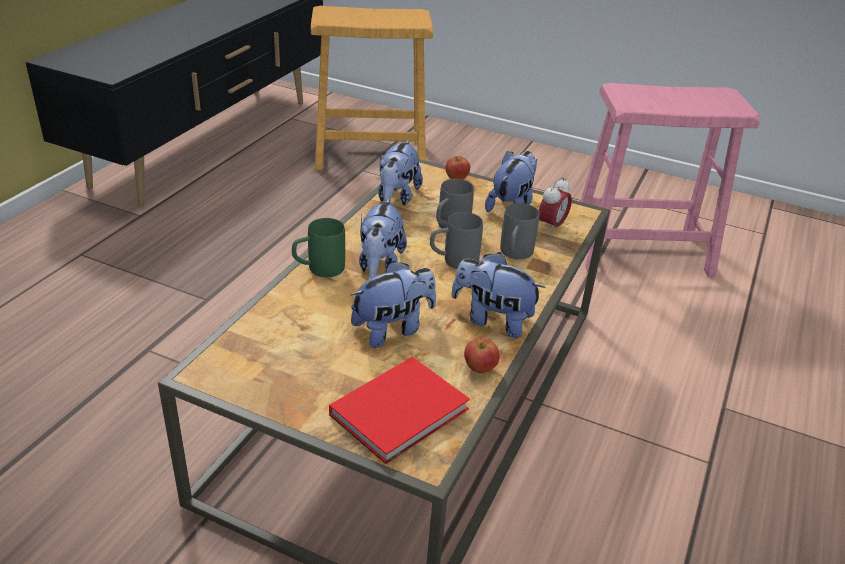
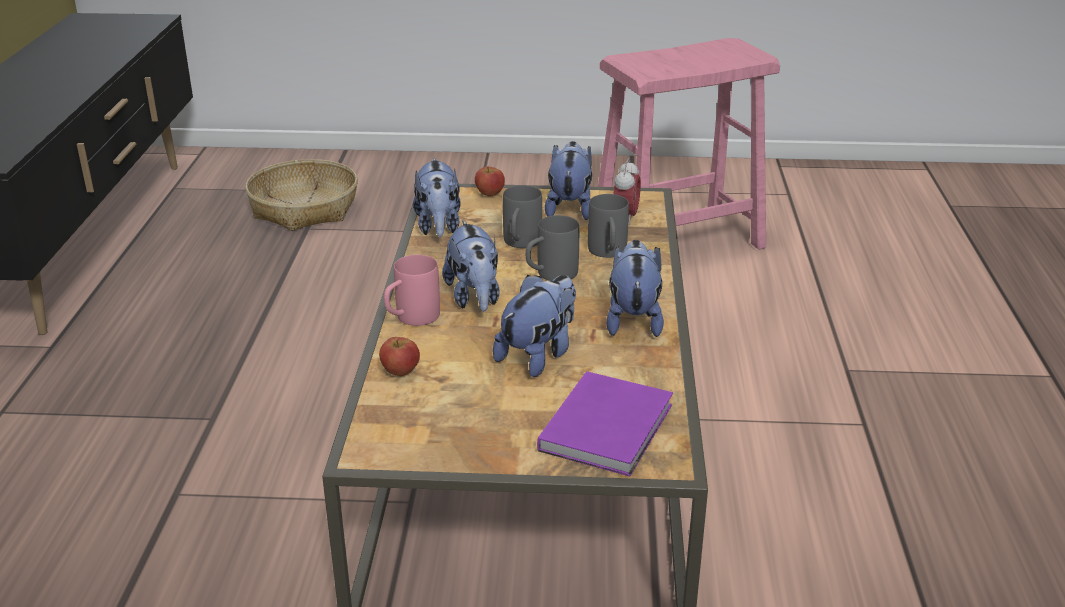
camera: 20 degrees left, 5 degrees down
(318, 269) = (411, 319): green mug -> pink mug
(370, 154) = (304, 208): brown stool -> basket
(403, 411) = (610, 426): red book -> purple book
(480, 368) = (654, 366): apple -> apple (400, 371)
(492, 320) = (633, 319): plush toy -> plush toy turned 90 degrees clockwise

